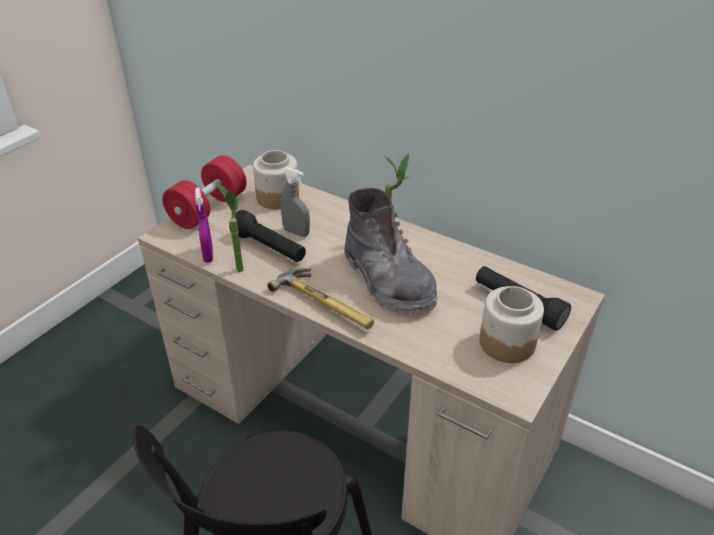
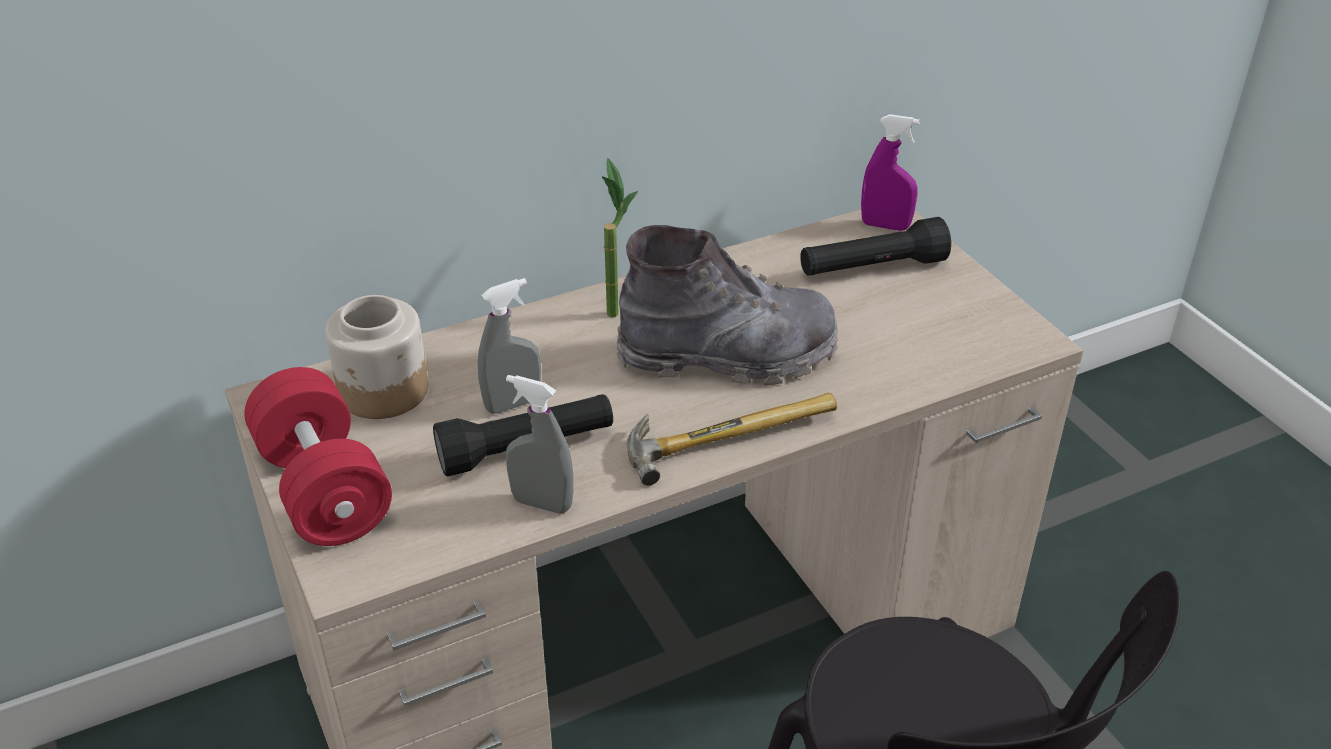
camera: 60 degrees left, 0 degrees up
(208, 255) = (475, 532): purple spray bottle -> purple spray bottle (885, 226)
(237, 265) = (542, 503): potted plant -> grey spray bottle
(506, 342) = (935, 308): jar -> none

